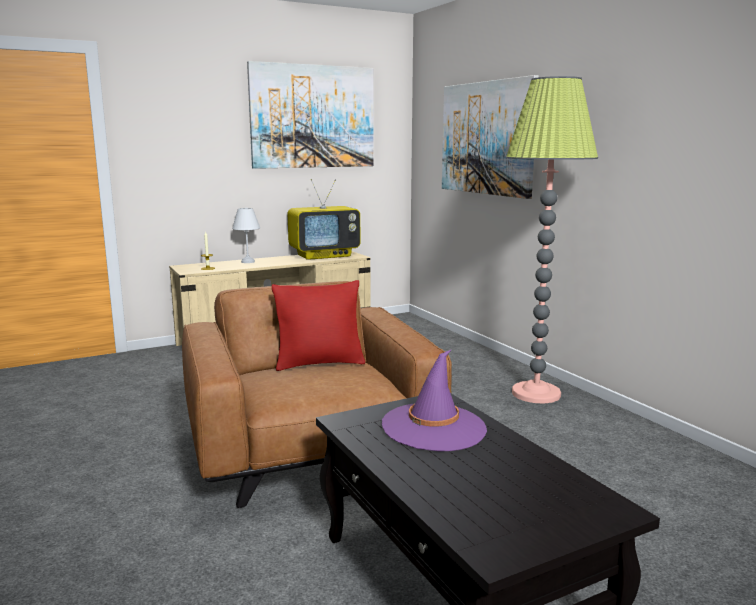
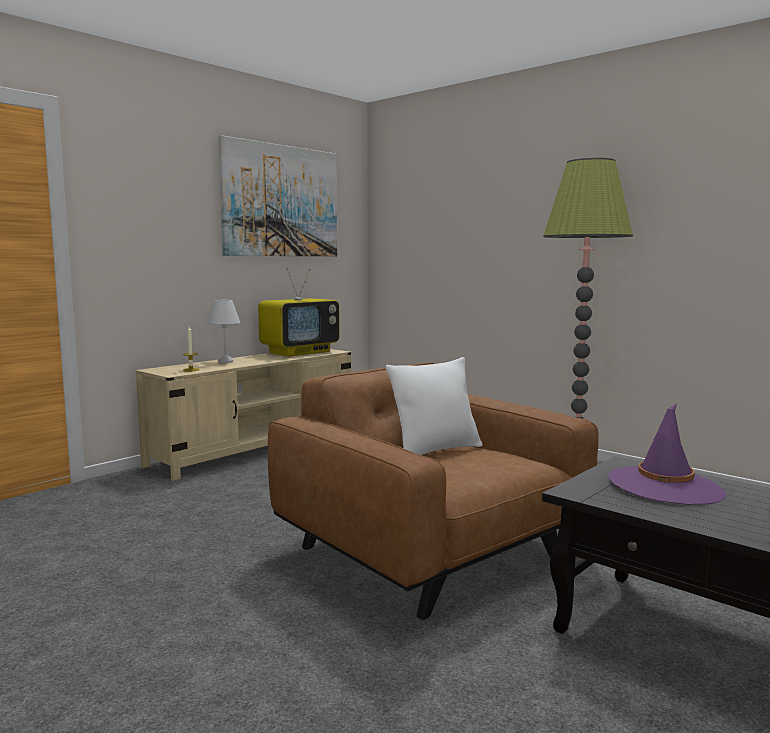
camera: 20 degrees left, 5 degrees down
(319, 363) = (435, 450): red pillow -> white pillow
(486, 138) = (475, 224): picture -> none

